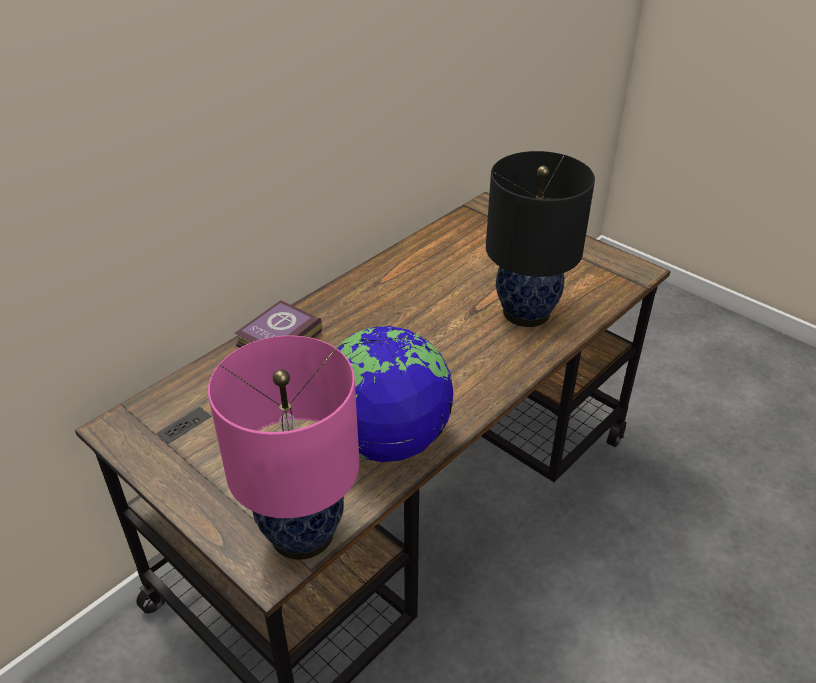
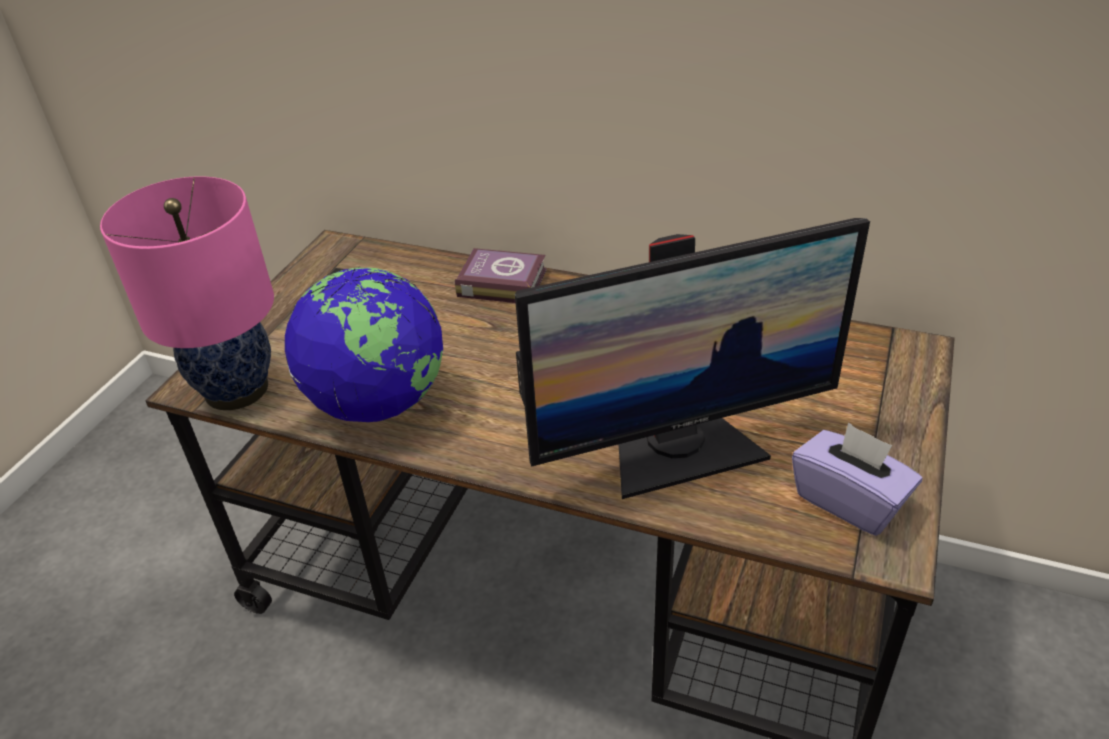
camera: 70 degrees right, 0 degrees up
(525, 312) = (680, 451): black table lamp -> monitor
(595, 269) = (849, 500): none -> purple tissue box

